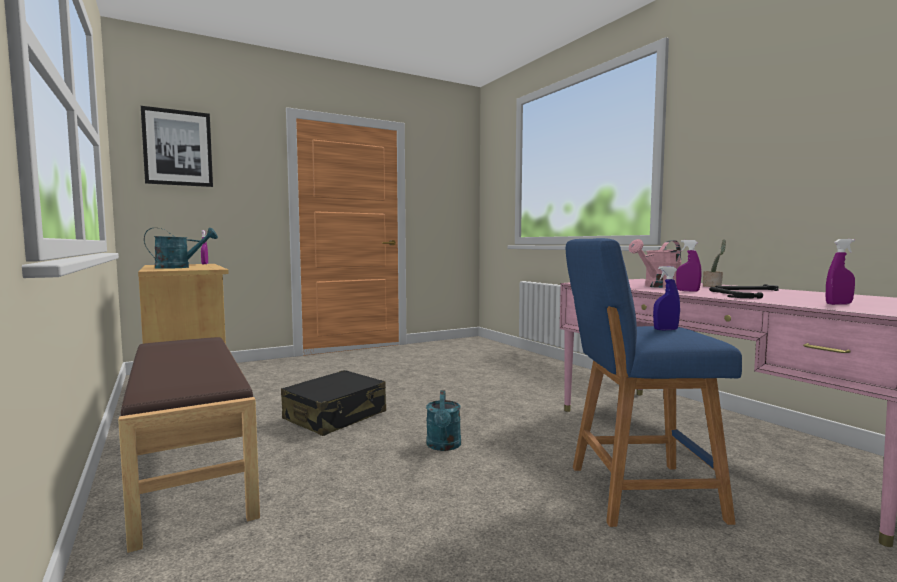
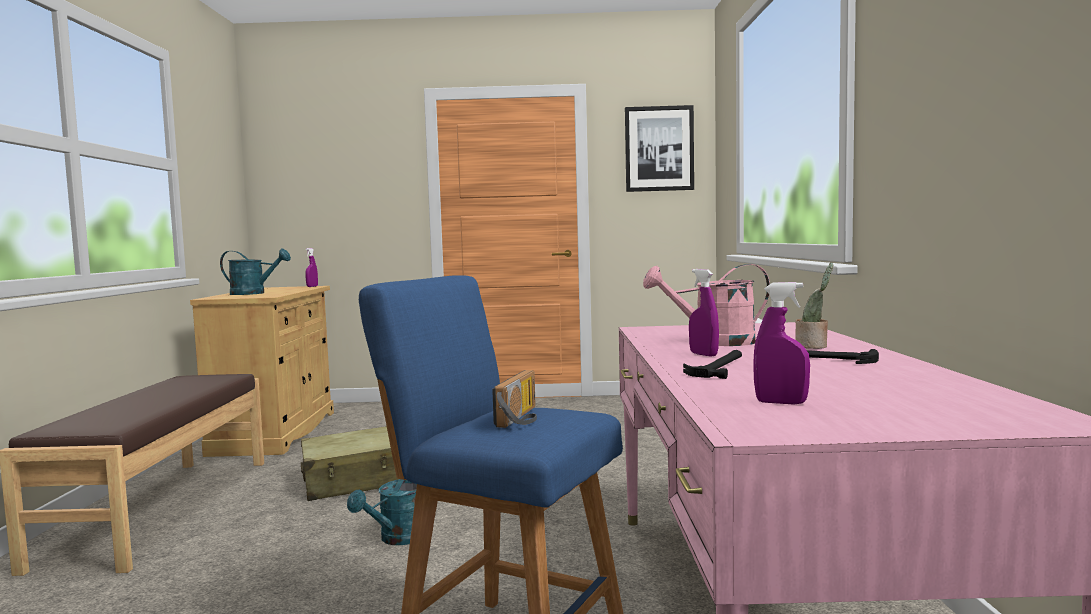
camera: 30 degrees right, 0 degrees up
(178, 148) = (306, 154): picture -> picture (659, 149)
(335, 416) = (356, 480): black suitcase -> beige suitcase
(665, 329) = (523, 417): blue spray bottle -> radio

